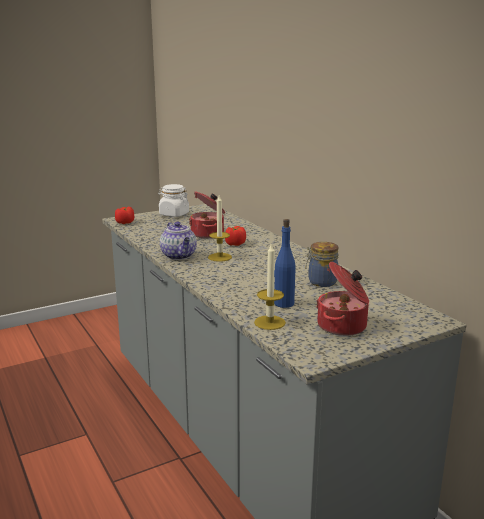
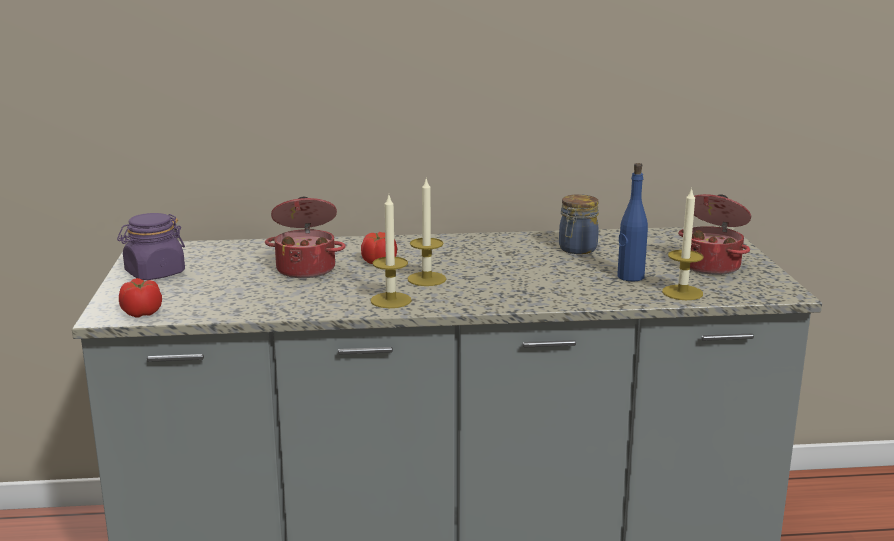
camera: 65 degrees left, 0 degrees up
(174, 214) = (154, 273): white jar -> purple jar
(179, 256) = (391, 300): teapot -> candle

